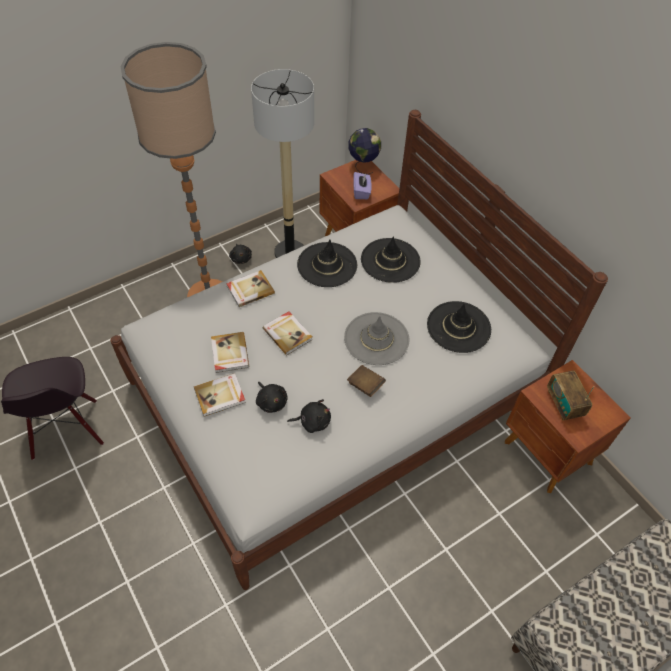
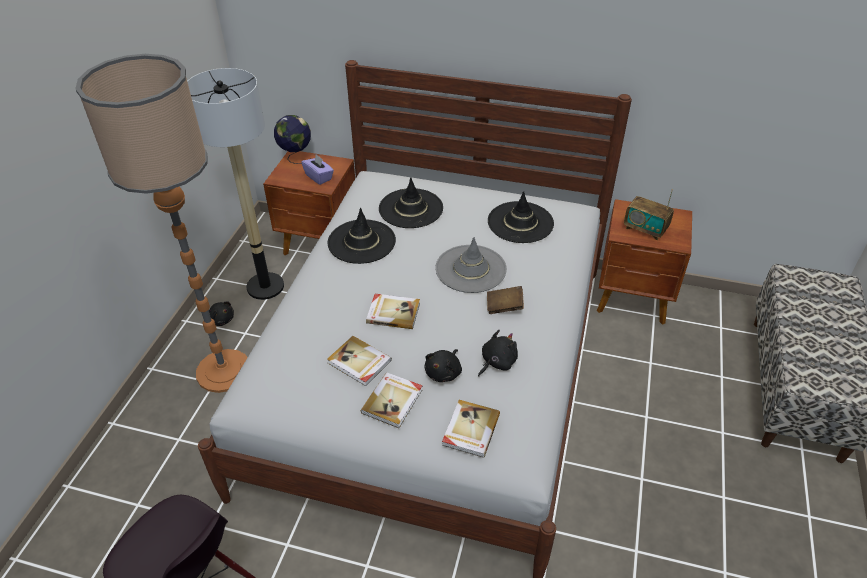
camera: 40 degrees left, 10 degrees down
(250, 289) = (314, 301): book -> book (470, 430)
(271, 401) = (444, 372): black plush toy -> black plush toy turned 105 degrees clockwise

